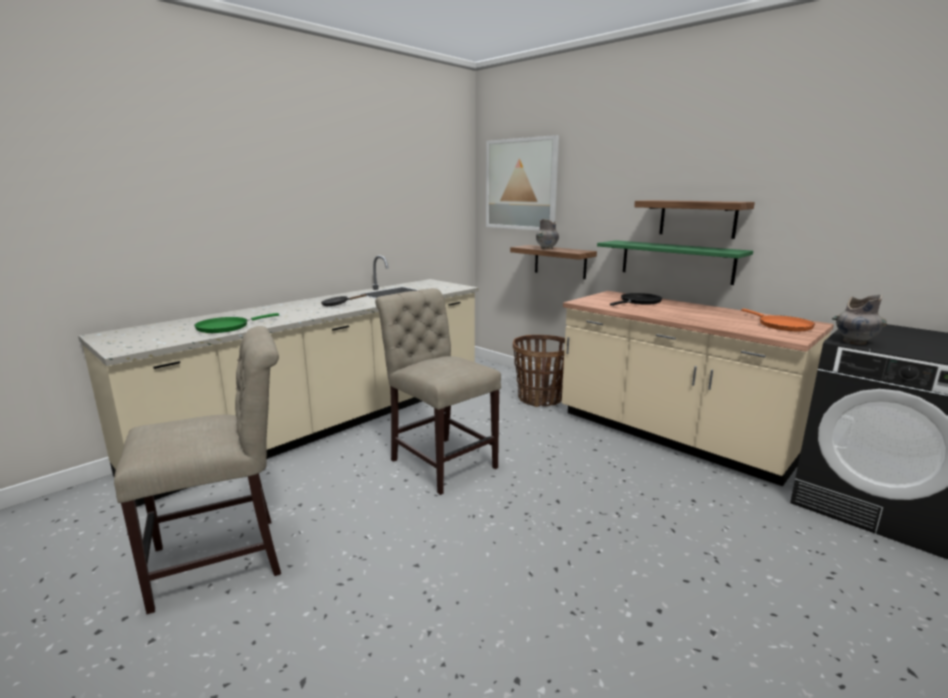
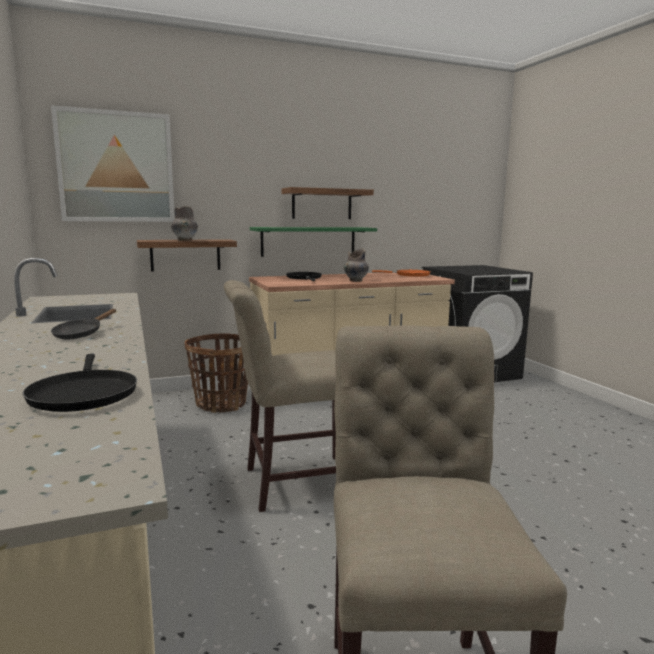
camera: 65 degrees left, 5 degrees down
(226, 327) = (83, 394): green frying pan -> black frying pan
(854, 342) = (470, 272): grey vase -> grey vase (355, 281)

